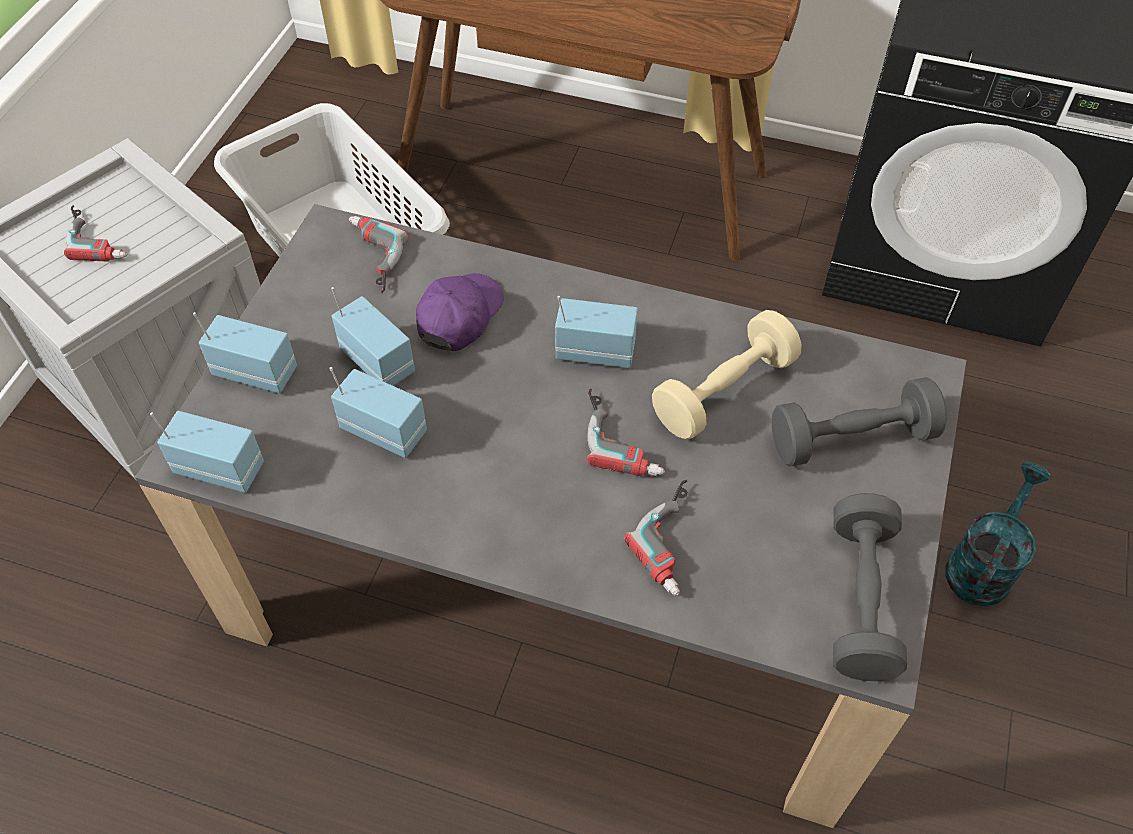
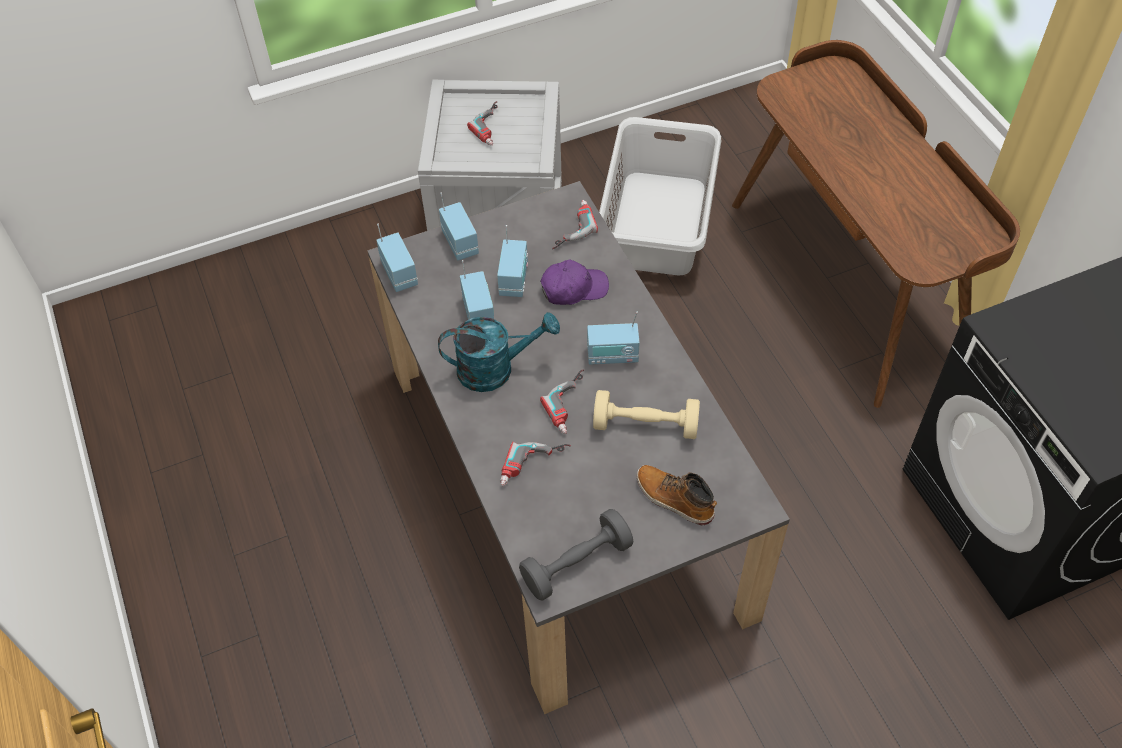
camera: 50 degrees right, 0 degrees up
(595, 351) = (612, 356): radio -> radio turned 120 degrees clockwise
(851, 439) = (674, 499): grey dumbbell -> boot
(983, 564) = (791, 688): turquoise watering can -> turquoise watering can (495, 369)

